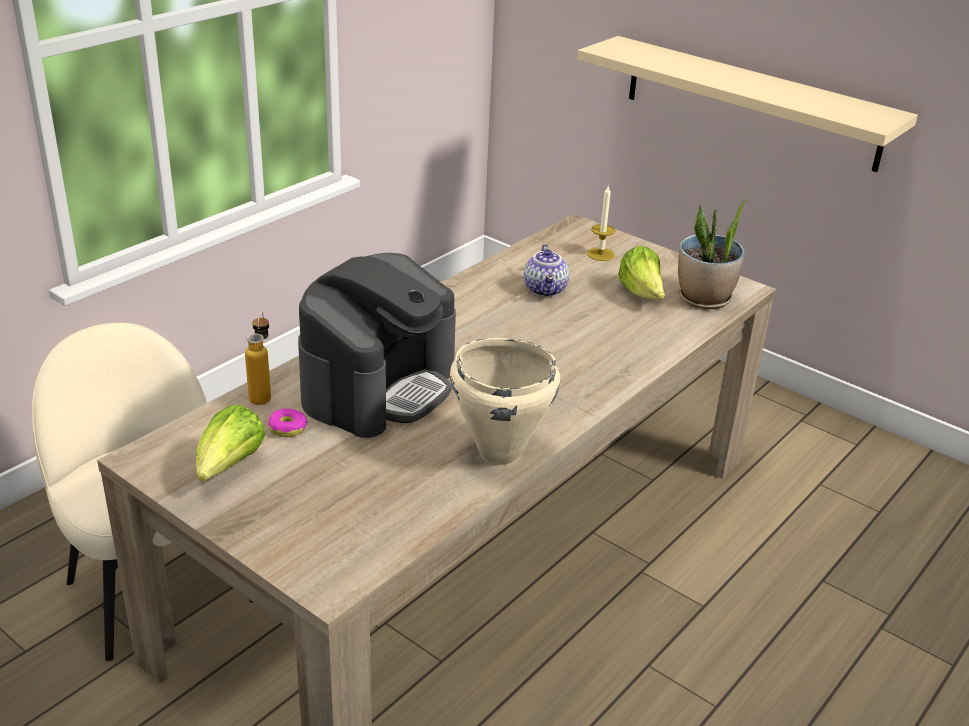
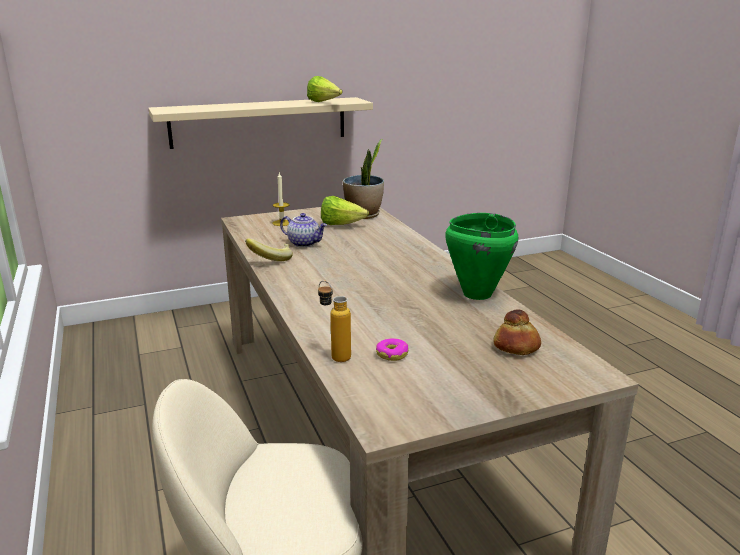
camera: 60 degrees left, 10 degrees down
(229, 466) = (427, 387): lettuce -> lettuce (324, 102)
(363, 510) = (516, 347): none -> bread
(379, 387) = (368, 312): coffee machine -> none
(473, 285) = (271, 259): none -> banana
(499, 452) = (476, 294): beige cooking pot -> green cooking pot

